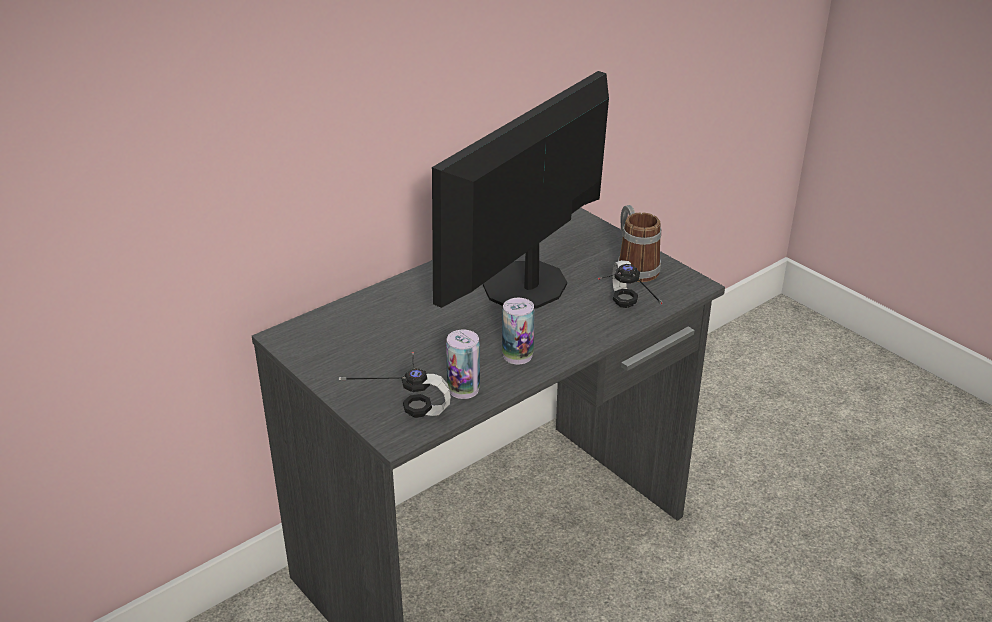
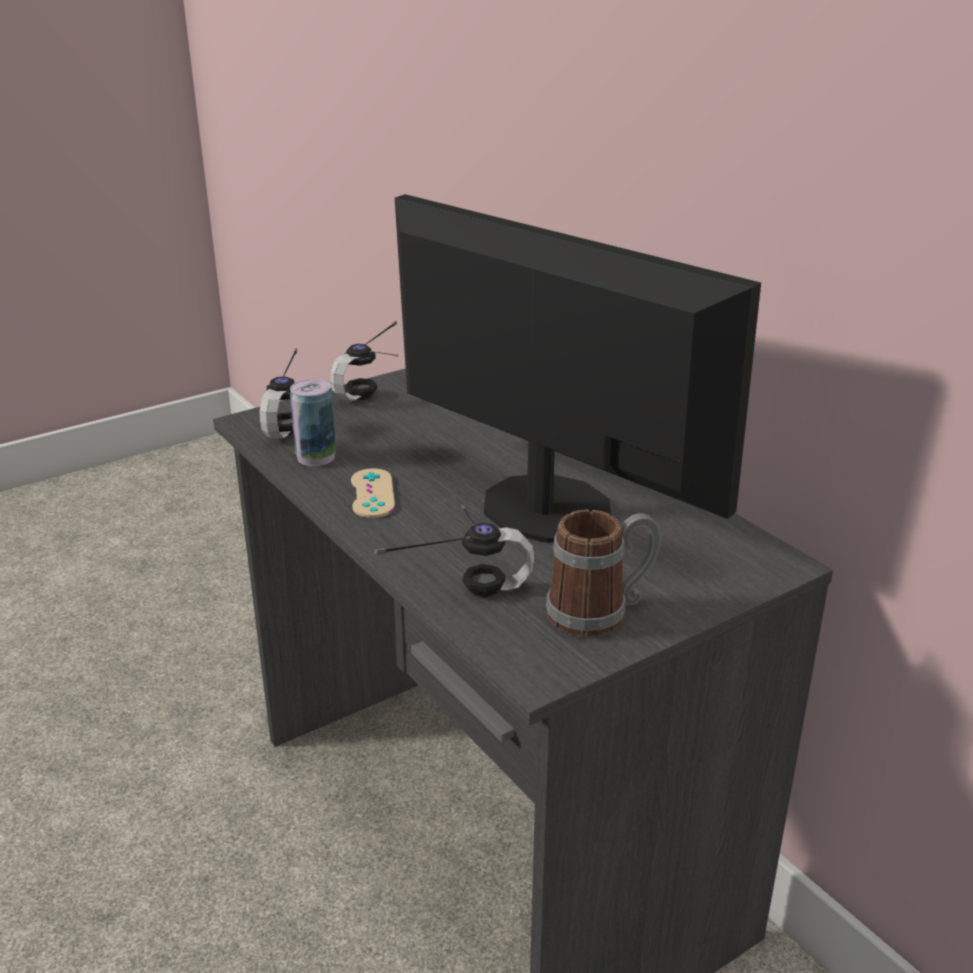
camera: 95 degrees right, 5 degrees down
(336, 369) = (382, 391): none -> headphones
(517, 355) = (372, 493): can -> beige game controller

